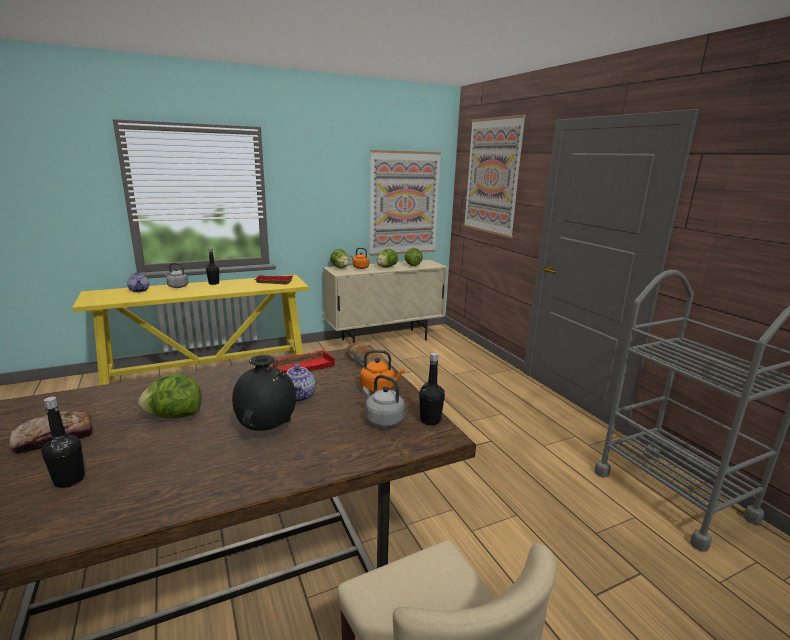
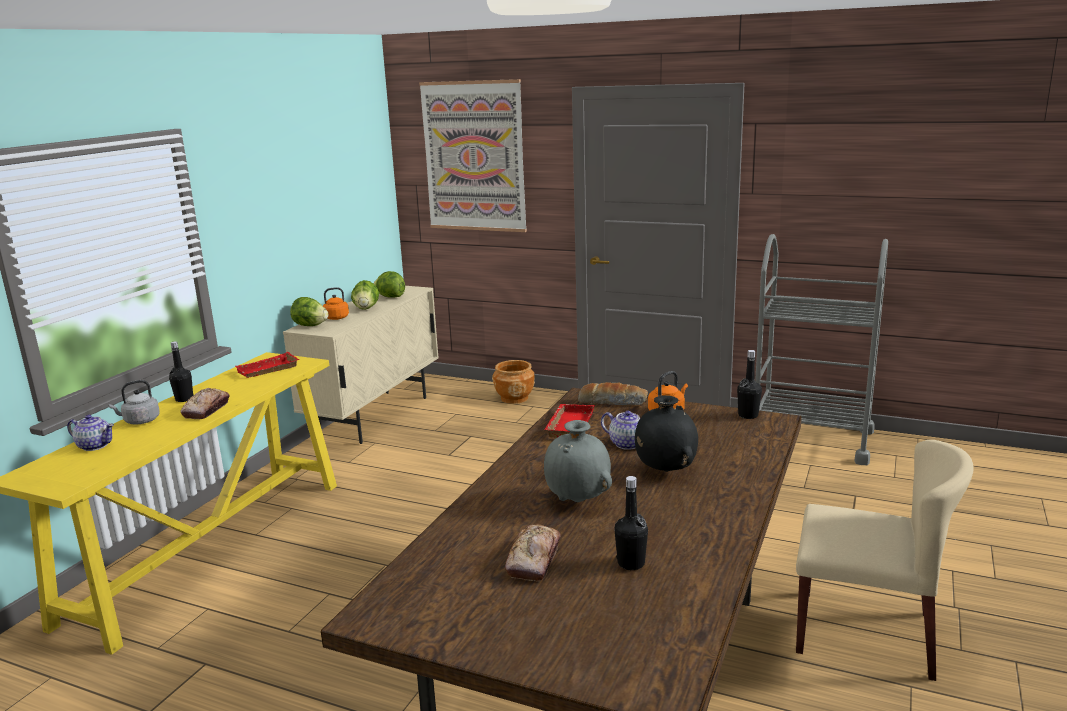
camera: 40 degrees left, 0 degrees up
(174, 416) = (578, 500): lettuce -> grey vase
(207, 290) = (206, 410): none -> bread
(382, 419) = (721, 429): grey kettle -> none
(404, 203) = (351, 211): picture -> none
(476, 360) = (514, 398): none -> brown planter

